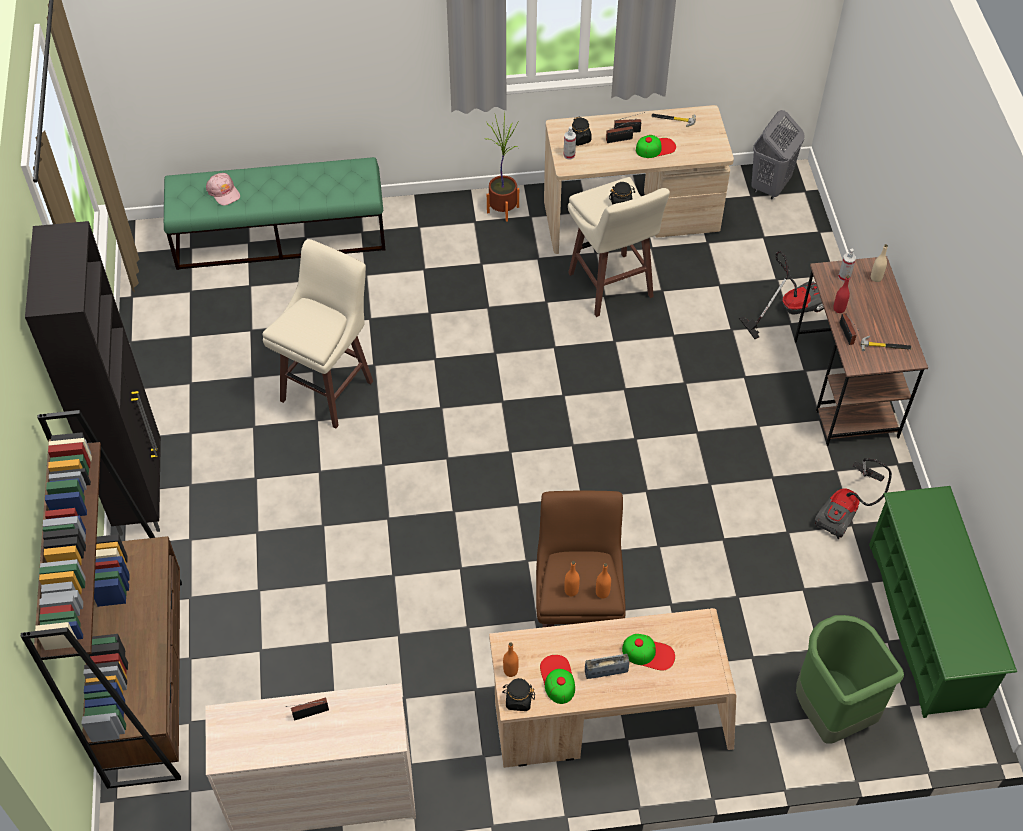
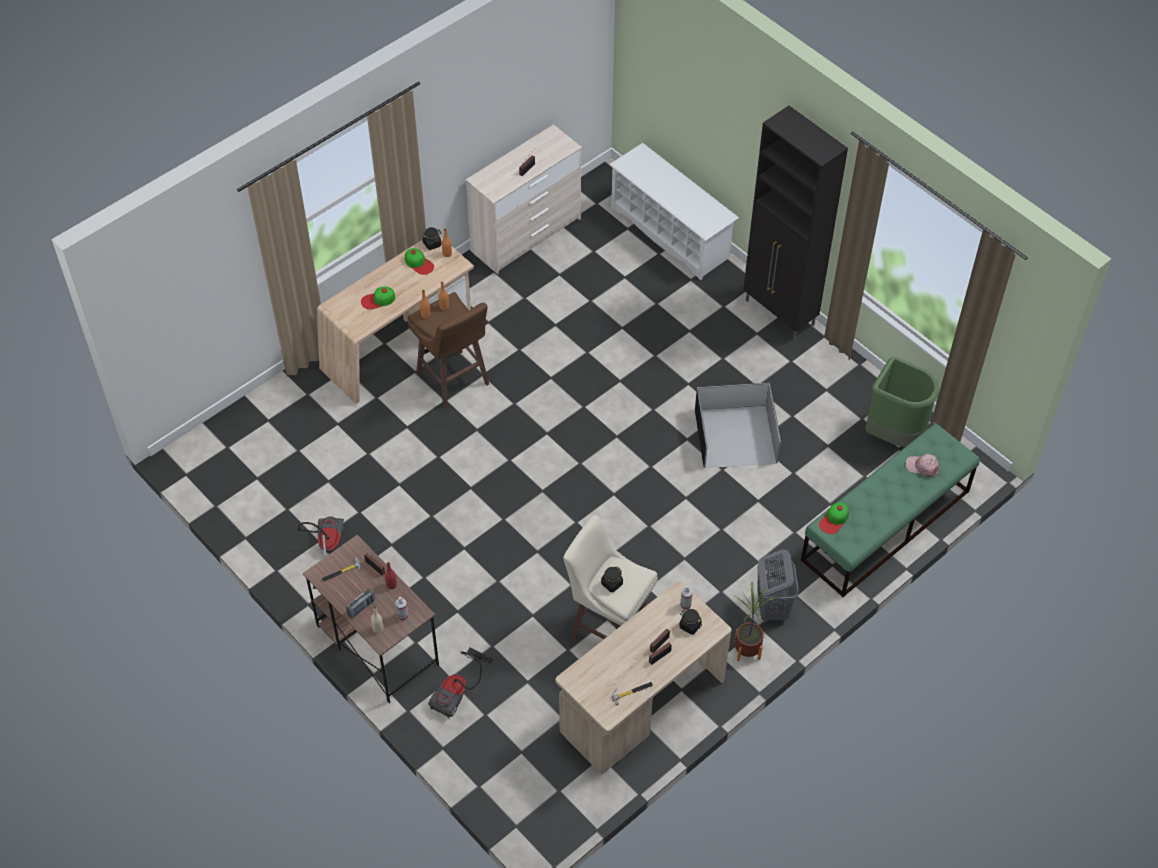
camera: 145 degrees right, 0 degrees up
(146, 679) = (670, 233): brown bookcase -> white shoe rack
(329, 389) = (734, 436): beige stool -> black storage box
(606, 672) = (395, 279): radio -> radio (361, 608)
(655, 148) = (624, 653): cap -> cap (834, 520)
(770, 186) = (549, 812): grey laundry basket -> grey laundry basket (772, 607)
(830, 713) = (273, 418): green trash can -> green trash can (893, 434)
(926, 624) = (237, 501): green shoe rack -> none

